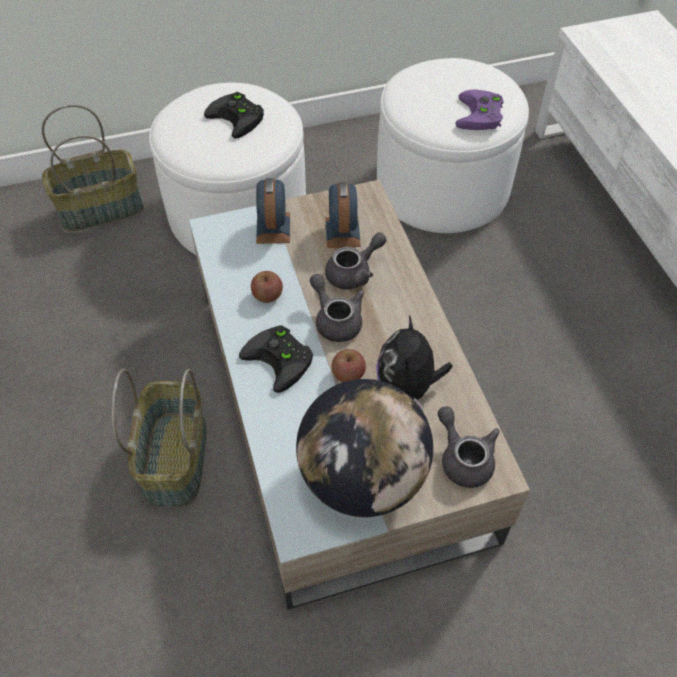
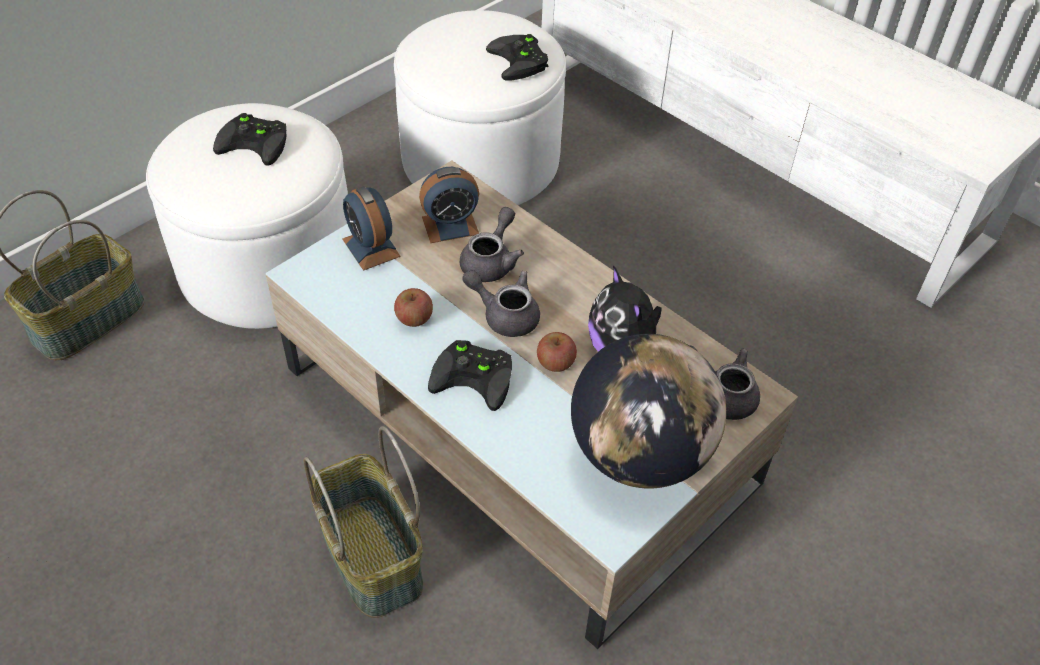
camera: 30 degrees left, 5 degrees down
(342, 232) = (450, 225): alarm clock -> alarm clock turned 105 degrees clockwise
(481, 115) = (521, 62): purple game controller -> black game controller

